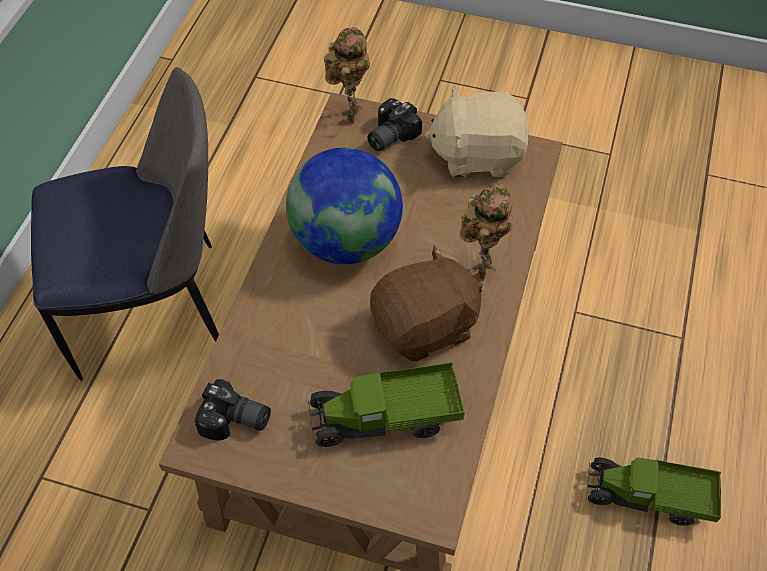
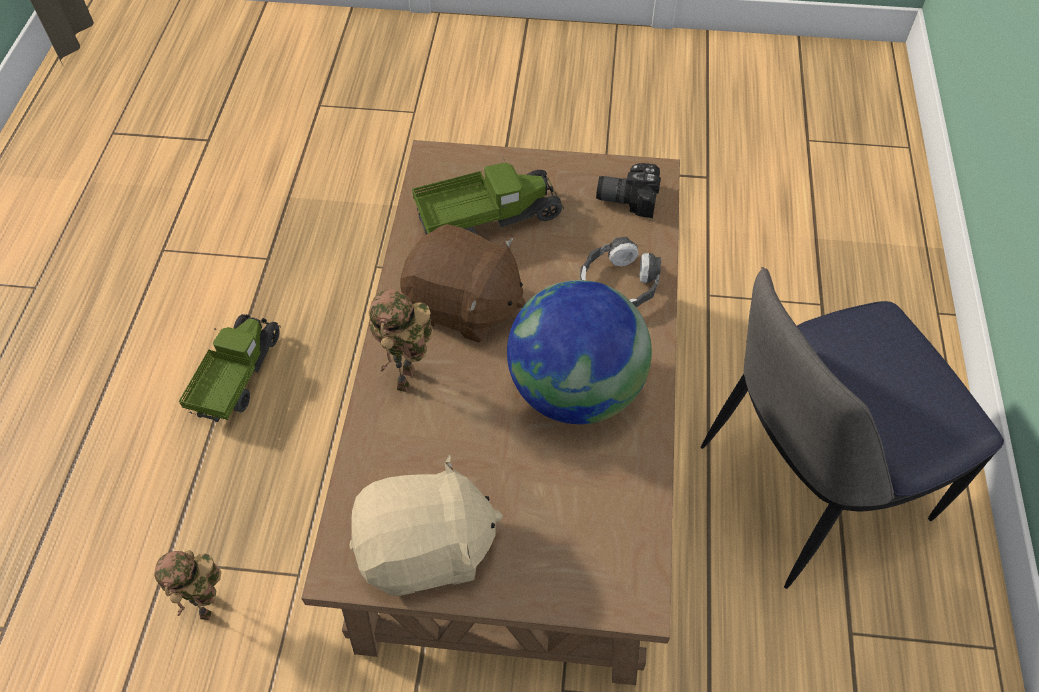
camera: 170 degrees right, 0 degrees up
(280, 325) = (618, 285): none -> headphones
(350, 114) = (627, 595): toy robot -> toy robot (211, 609)
(389, 135) = (560, 564): camera -> none
(425, 327) = (464, 306): brown plush toy -> brown plush toy turned 120 degrees counterclockwise
(649, 498) = (238, 377): toy truck -> toy truck turned 75 degrees counterclockwise

